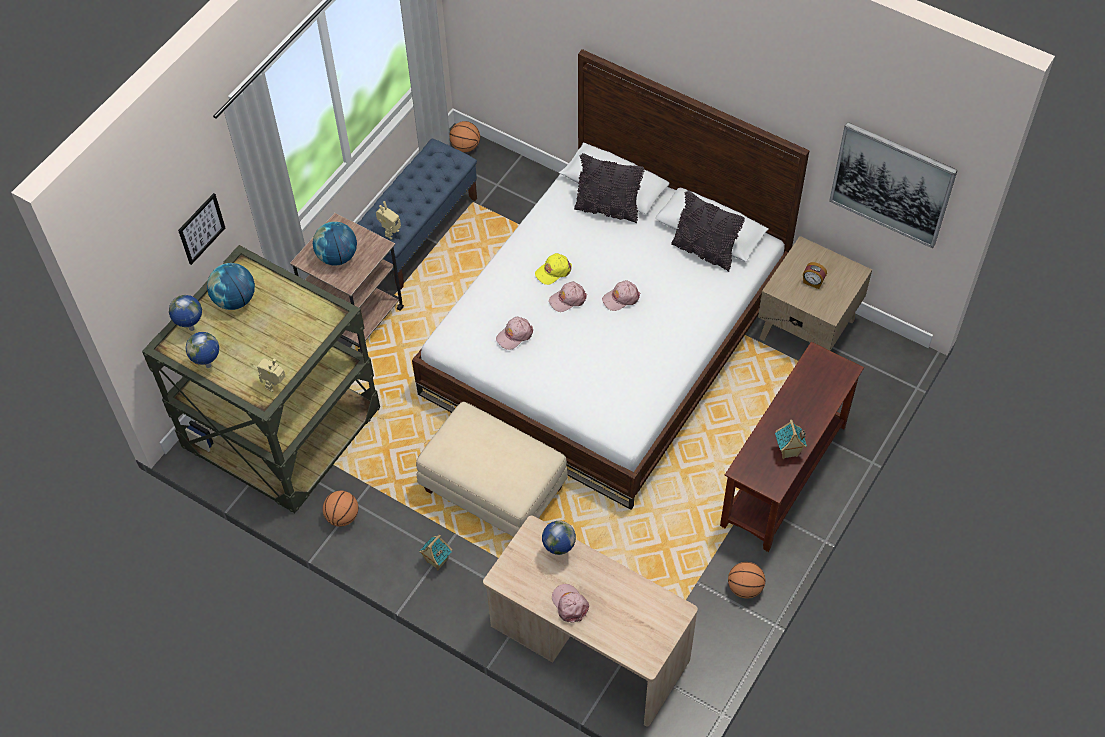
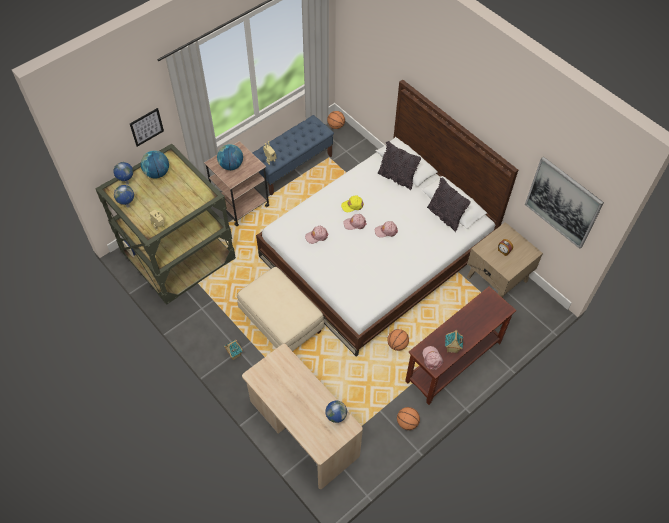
camera: 15 degrees right, 0 degrees up
(342, 516) = (192, 314): basketball -> basketball (397, 344)
(558, 552) = (292, 370): globe -> globe (335, 419)
(570, 604) = (287, 403): pink cap -> pink cap (432, 358)

